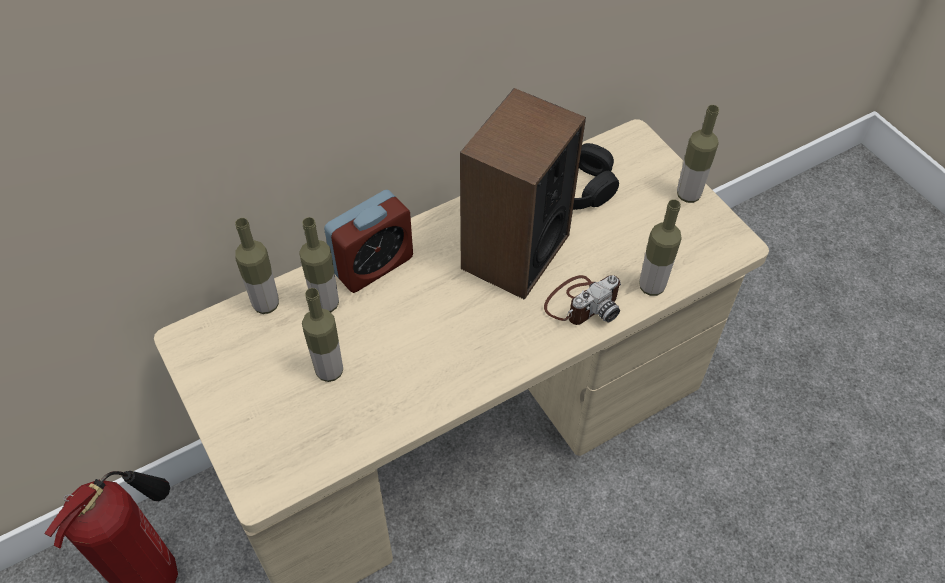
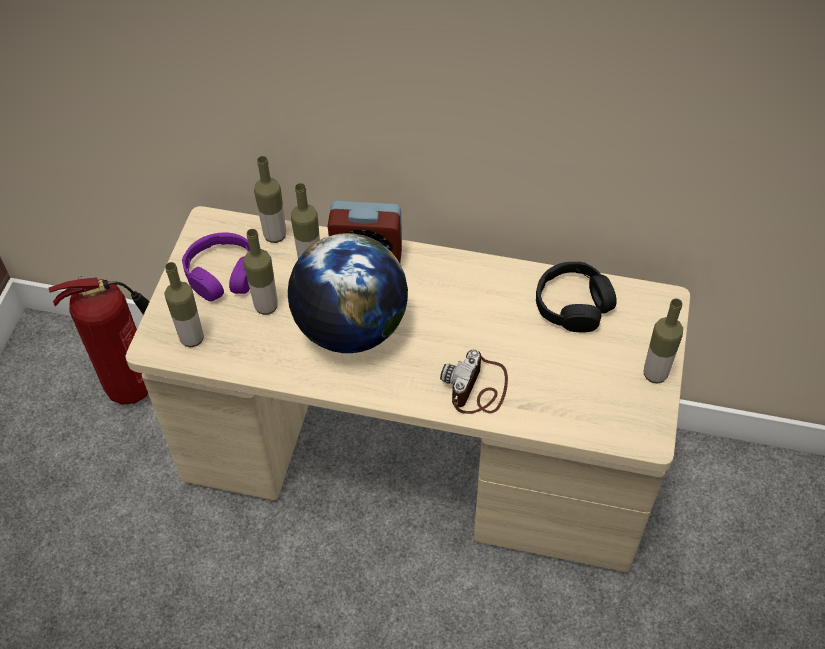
camera: 45 degrees right, 0 degrees up
(254, 374) = (223, 274): none -> purple headphones
(426, 332) = (350, 328): none -> globe
(514, 251) = (472, 319): speaker -> none
(582, 302) = (477, 389): camera -> camera turned 105 degrees clockwise
(651, 286) = (542, 417): bottle -> bottle (192, 338)

